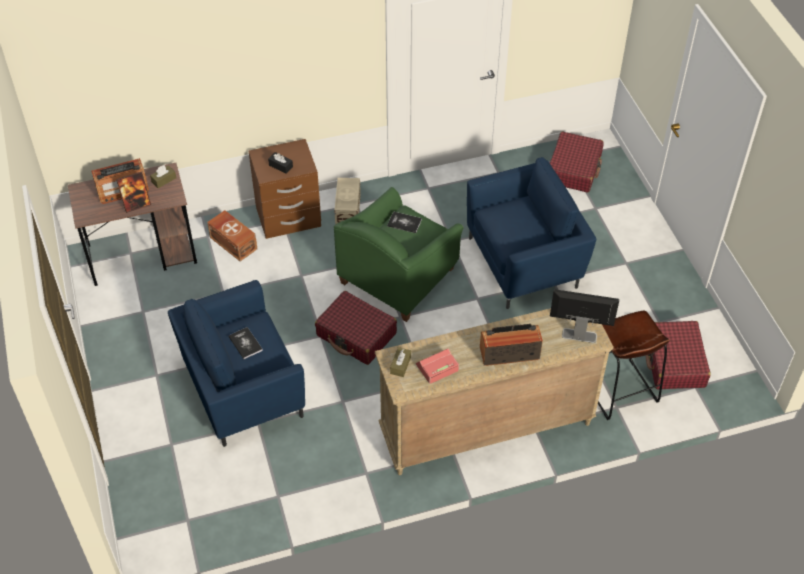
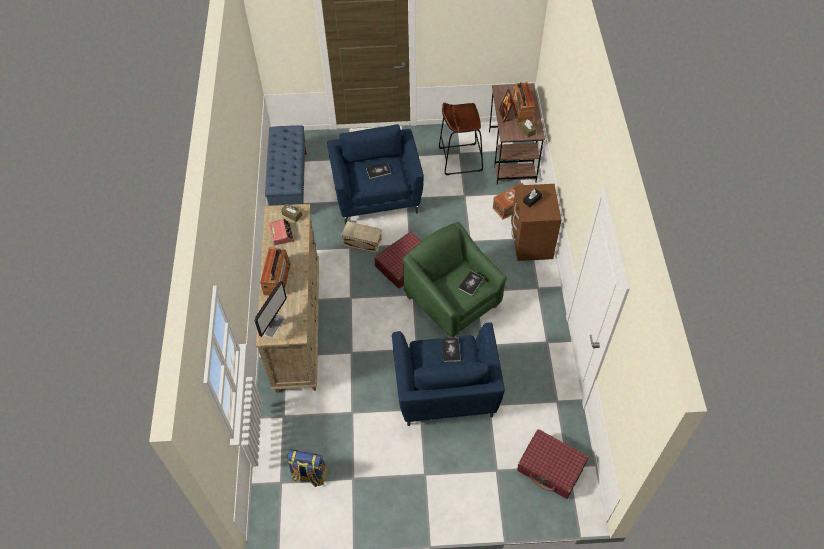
camera: 105 degrees right, 5 degrees up
(239, 510) = (290, 184): none -> blue bench
(347, 210) = (532, 280): beige storage box -> beige storage box (362, 242)
(506, 220) = (451, 350): none -> book
(619, 389) = (298, 423): brown stool -> brown stool (460, 159)
(674, 362) = (309, 475): red suitcase -> backpack

